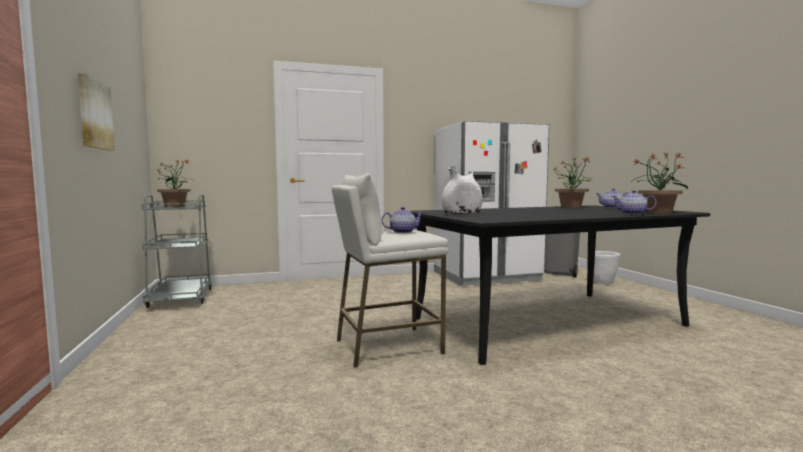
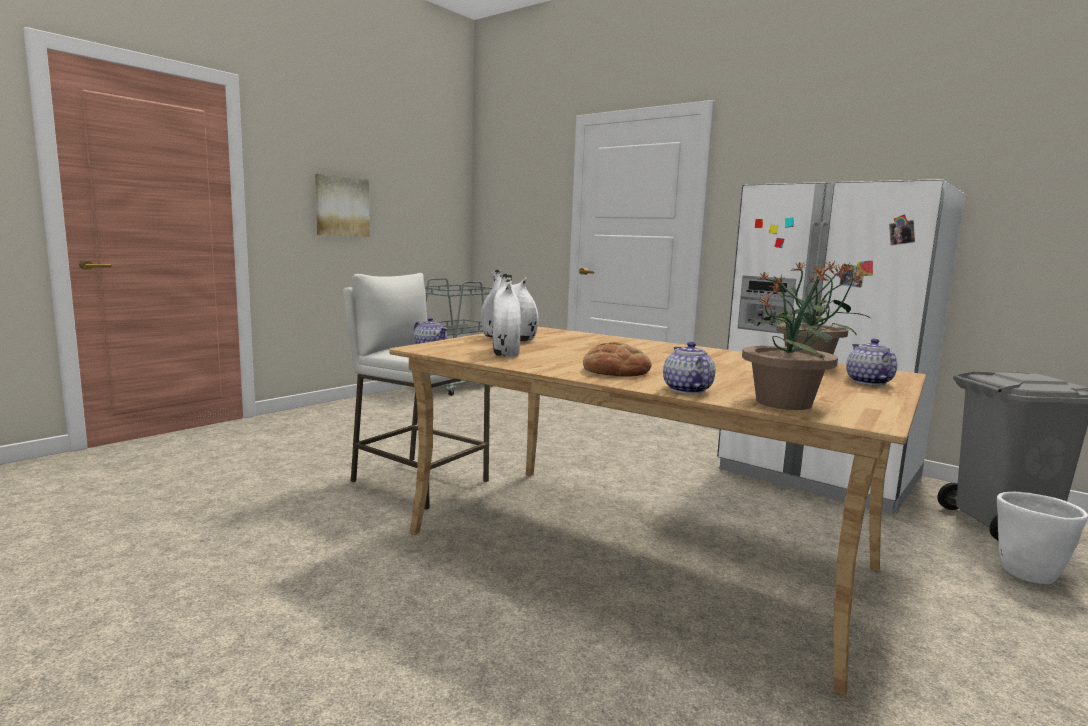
camera: 55 degrees right, 5 degrees up
(175, 206) = (459, 291): potted plant -> none
(515, 216) = (505, 352): none -> white vase
(548, 322) = (636, 551): black dining table -> beige dining table
(582, 214) = (616, 371): none -> bread

